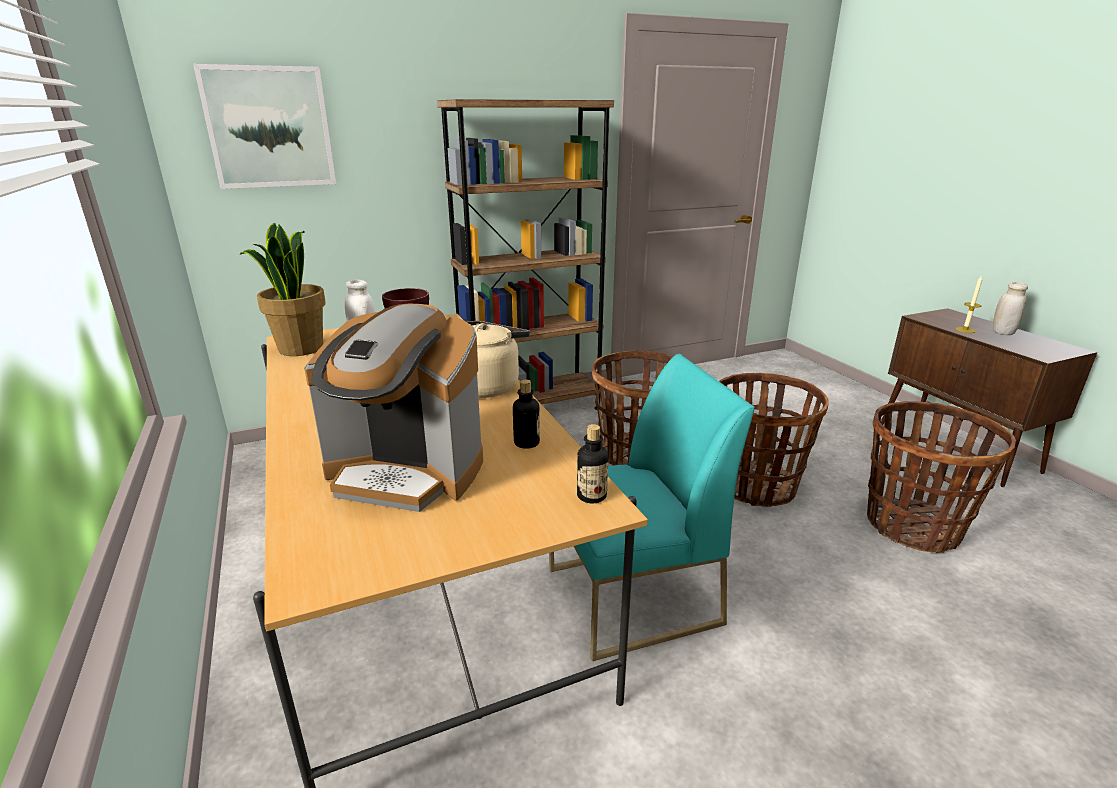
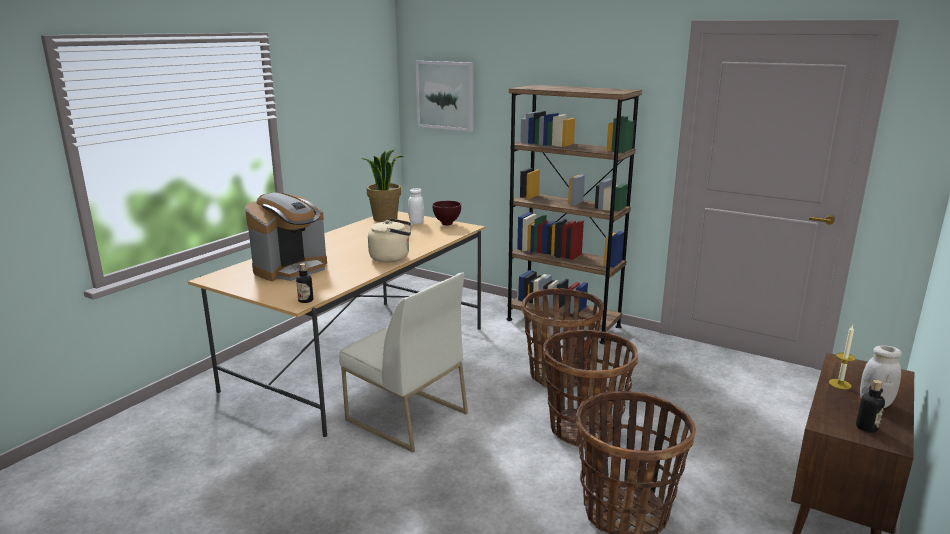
camera: 55 degrees right, 5 degrees down
(406, 472) = (291, 269): coffee machine -> coffee machine turned 120 degrees counterclockwise
(526, 443) = (340, 279): bottle -> bottle (866, 427)
(632, 597) = (405, 416): turquoise chair -> white chair

